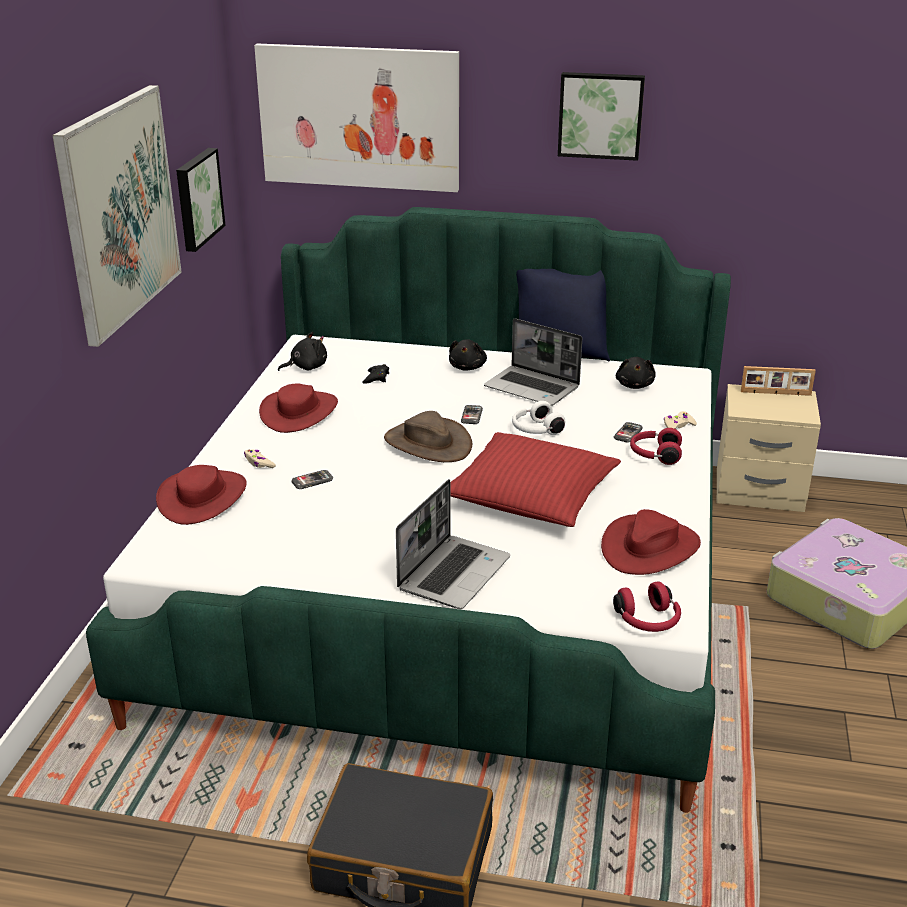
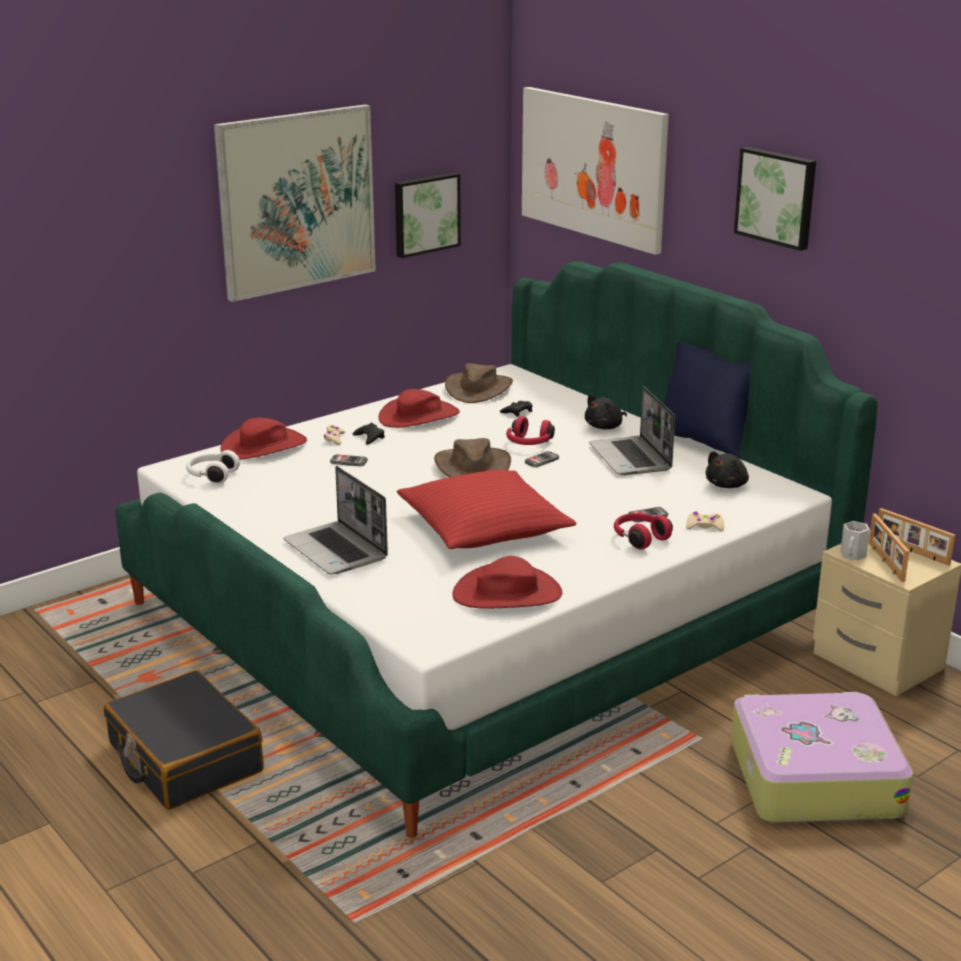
camera: 40 degrees right, 5 degrees down
(290, 449) = (369, 437): none -> black game controller
(306, 367) = (478, 389): black plush toy -> brown hat
(453, 573) = (337, 550): laptop -> laptop turned 75 degrees clockwise
(536, 430) = (574, 487): white headphones -> white headphones (211, 476)
(648, 621) = (413, 634): red headphones -> red headphones (528, 443)
(749, 410) = (853, 554): none -> white mug
(774, 408) = (885, 561): none -> picture frame

